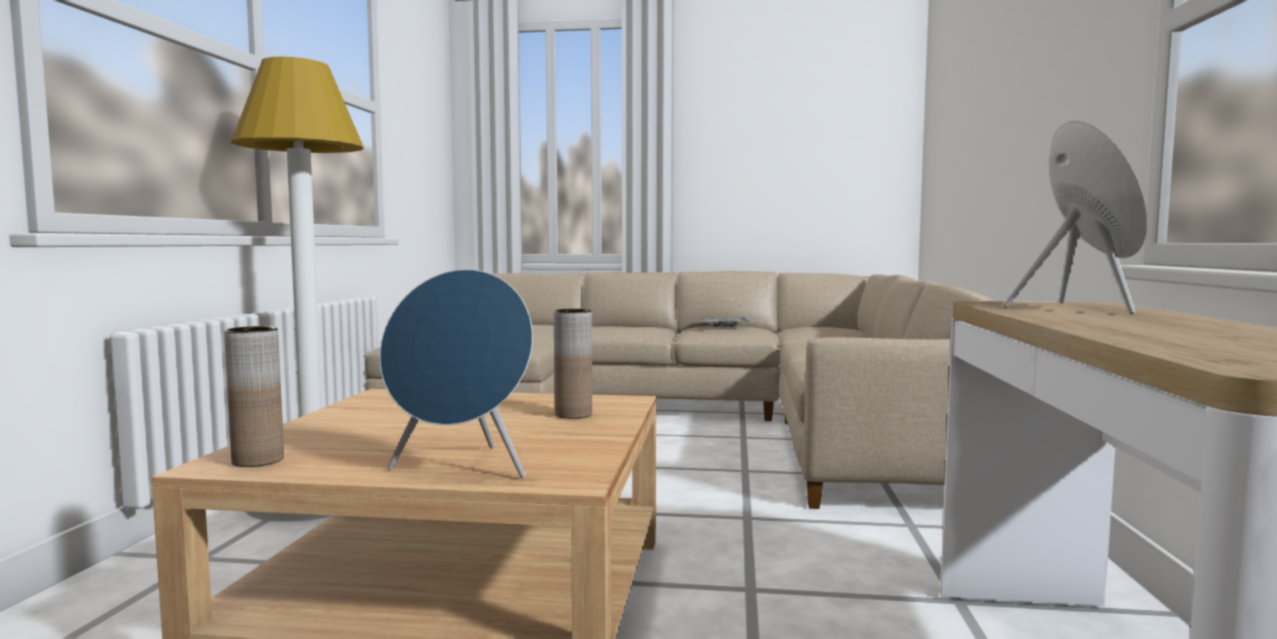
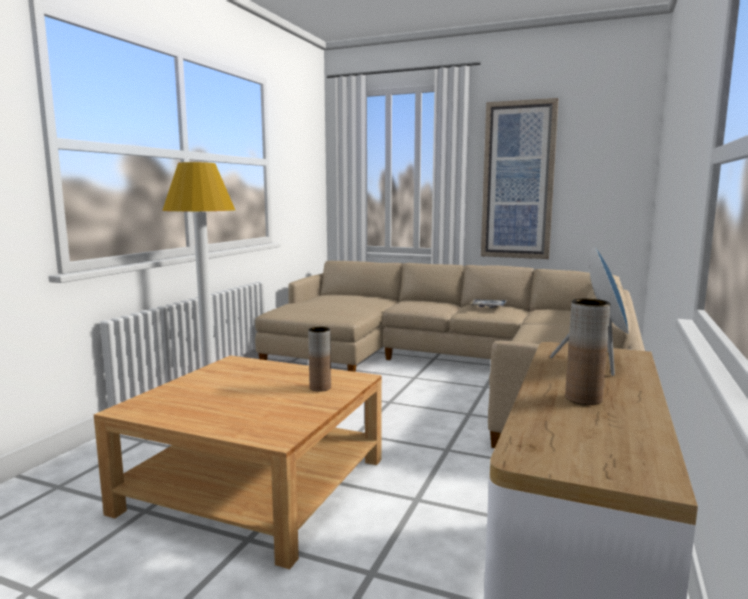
camera: 15 degrees right, 5 degrees up
(258, 460) = (143, 408): brown vase -> brown vase (583, 399)
(462, 469) = (232, 425): blue speaker -> none
(742, 155) = (518, 181): none -> picture

